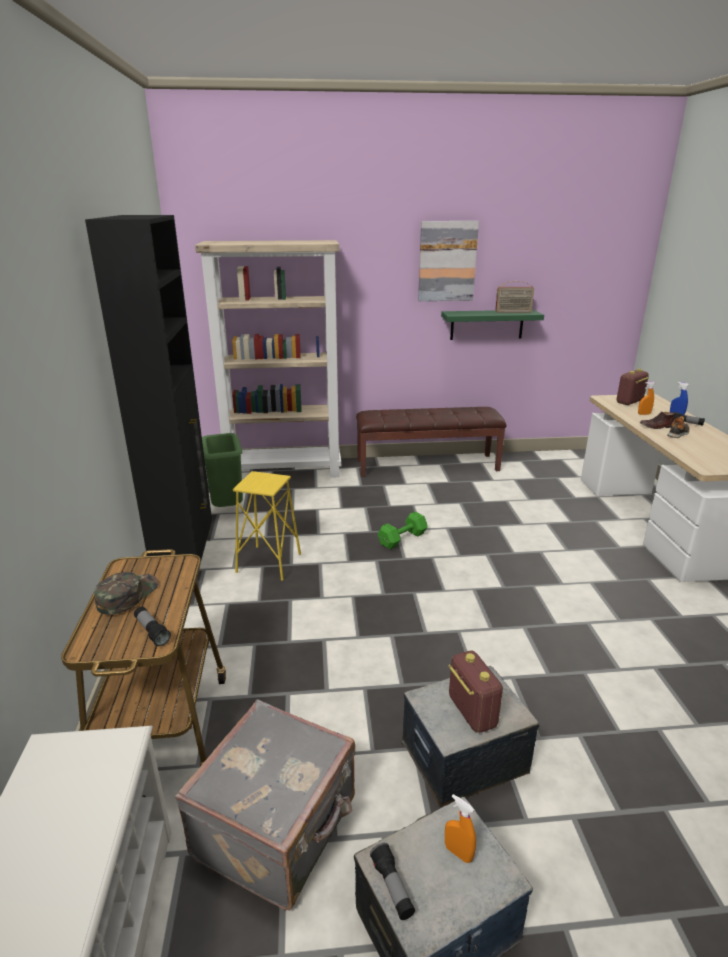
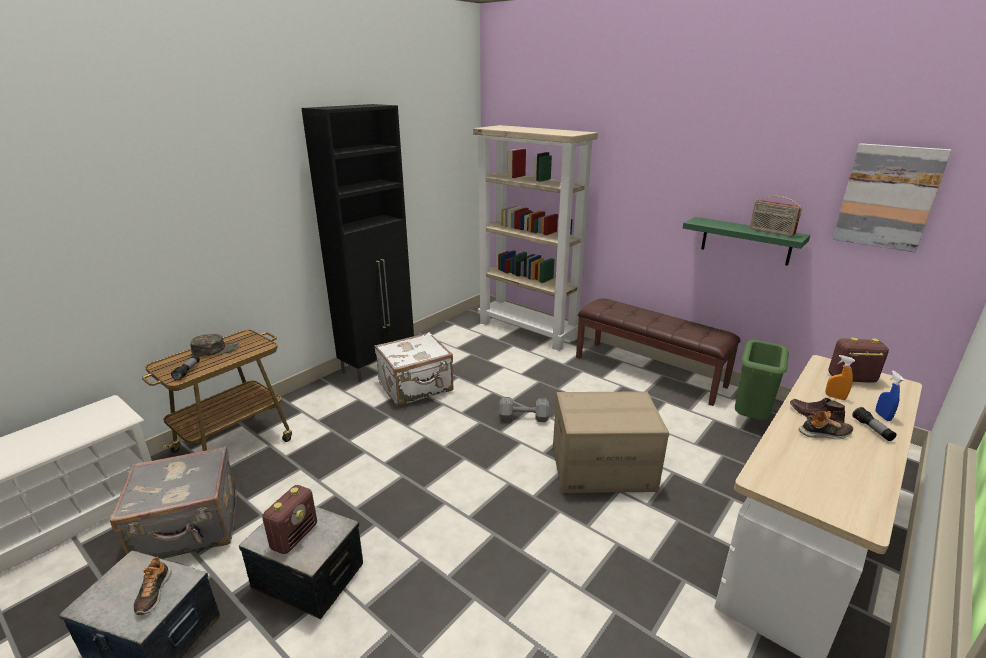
camera: 45 degrees right, 0 degrees up
(226, 508) = (451, 341): green trash can -> green trash can (749, 418)
(269, 563) = (416, 387): yellow stool -> white suitcase
(392, 887) = (112, 577): flashlight -> none
(401, 539) = (522, 417): green dumbbell -> grey dumbbell
(447, 261) = (707, 164): picture -> picture (888, 197)
(458, 853) = (153, 593): orange spray bottle -> shoe
(509, 543) = (602, 468): none -> cardboard box

